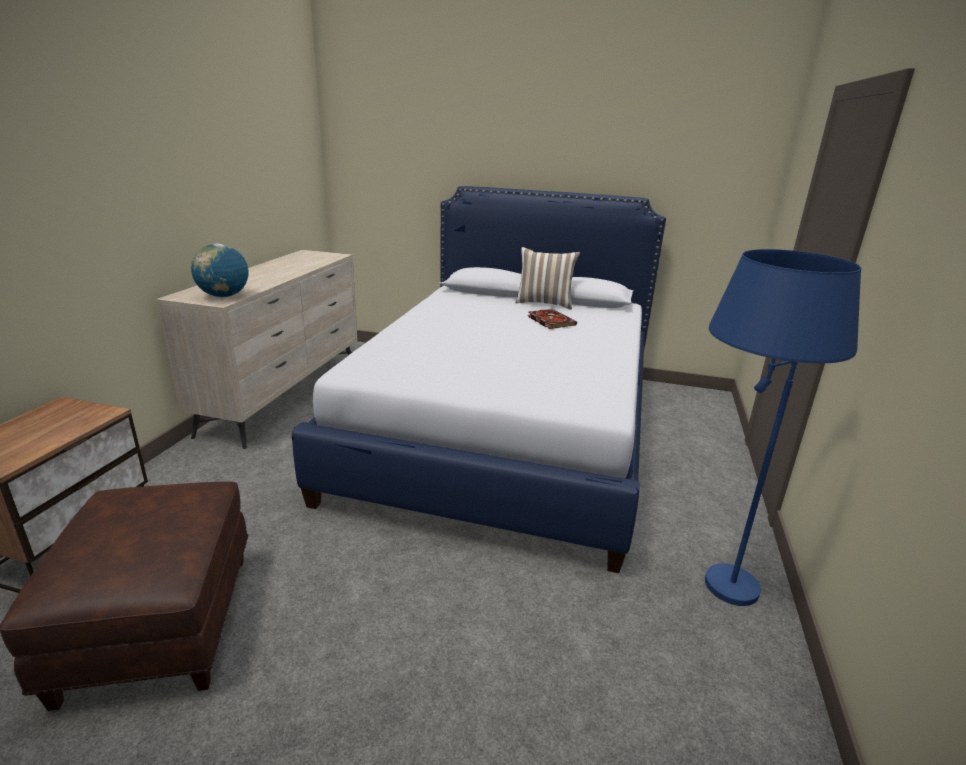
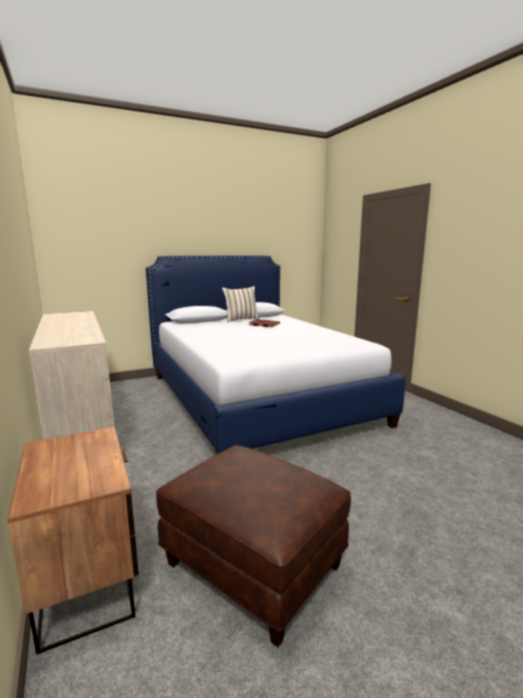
camera: 40 degrees left, 10 degrees down
(224, 296) = (83, 338): globe -> none
(711, 596) = (431, 419): blue floor lamp -> none

